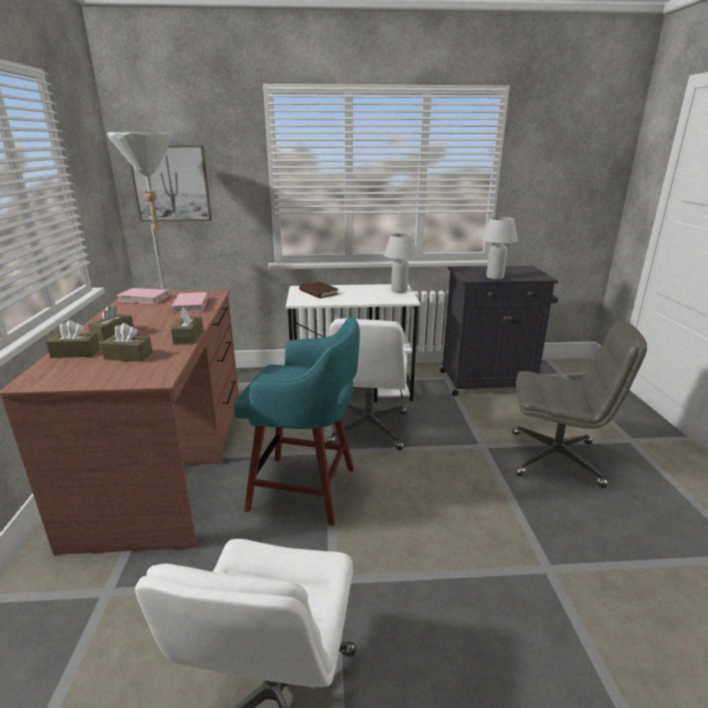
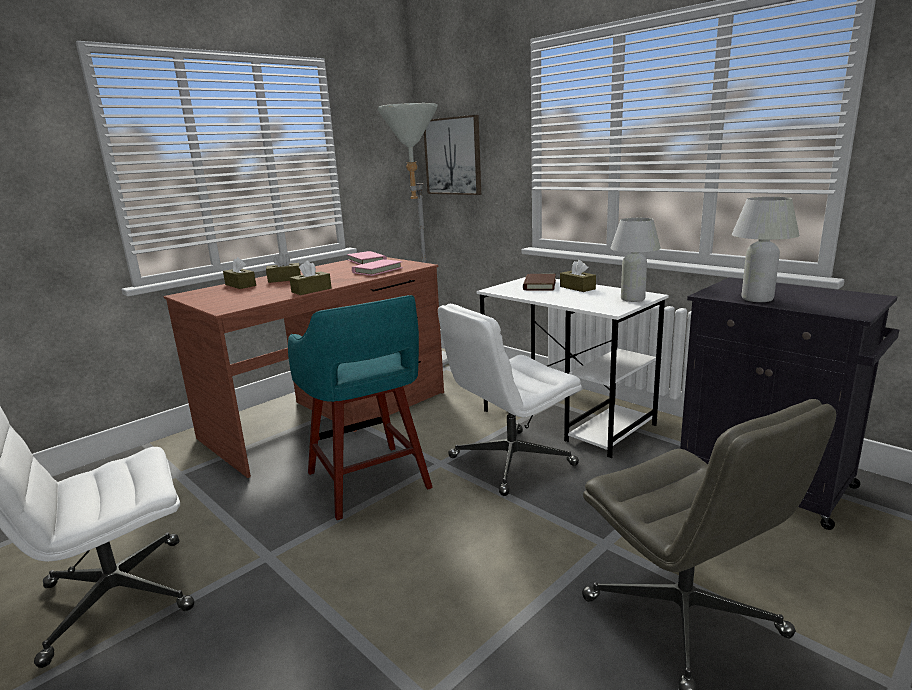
camera: 50 degrees right, 5 degrees down
(128, 356) = (253, 293): brown tissue box -> brown tissue box (577, 288)

